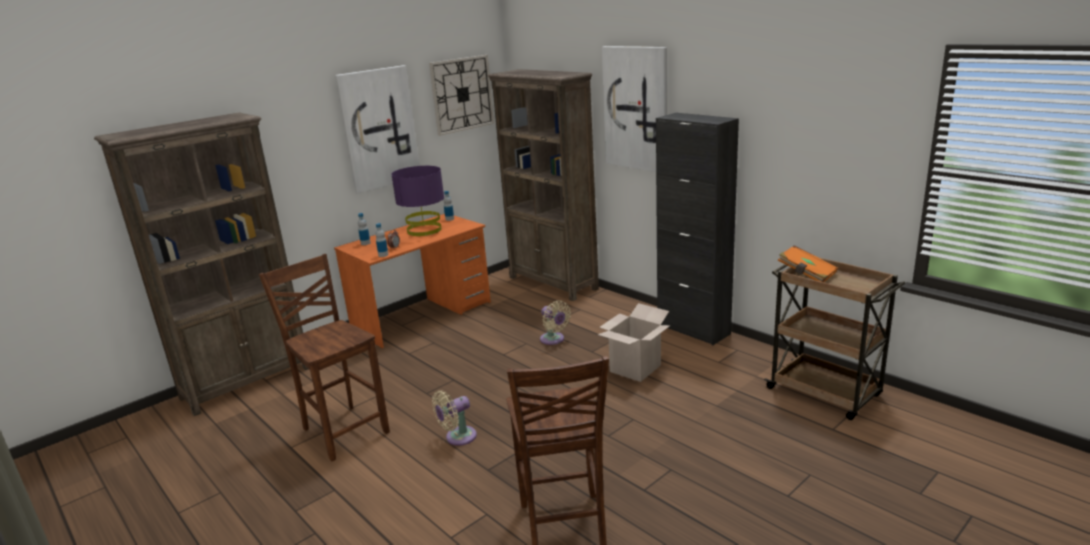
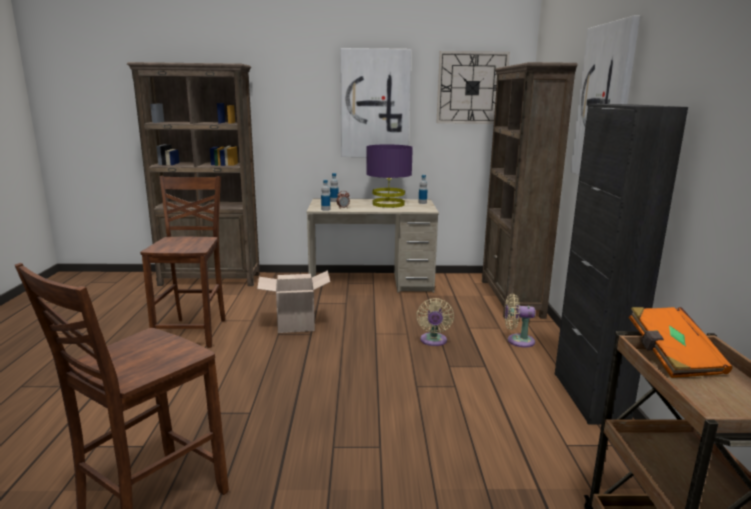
camera: 40 degrees right, 5 degrees down
(422, 316) = (371, 283): orange desk -> beige desk
(458, 437) = (236, 376): beige fan -> beige fan (517, 341)
(635, 368) = (463, 402): cardboard box -> cardboard box (296, 324)

